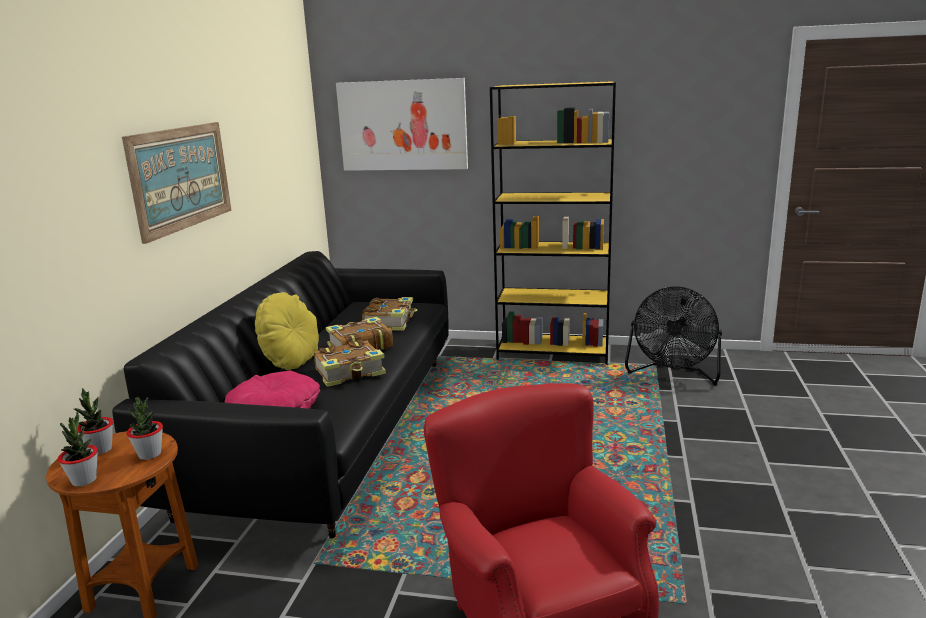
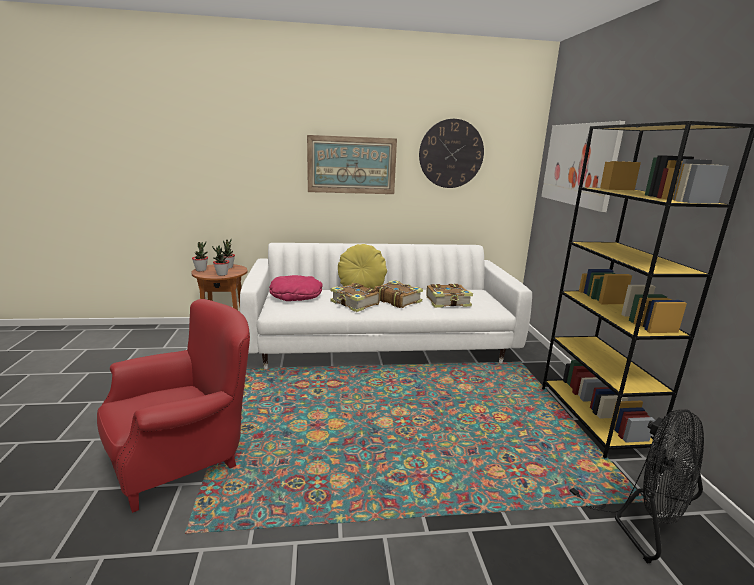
camera: 70 degrees right, 0 degrees up
(261, 134) = (451, 154): none -> wall clock
(330, 429) = (381, 344): black sofa -> white sofa
(670, 372) = (642, 517): black fan -> black fan turned 135 degrees counterclockwise

